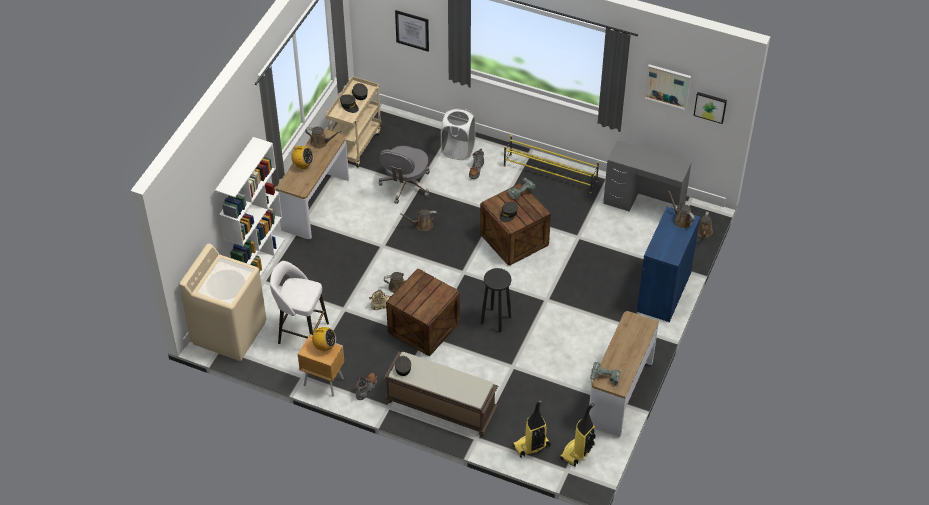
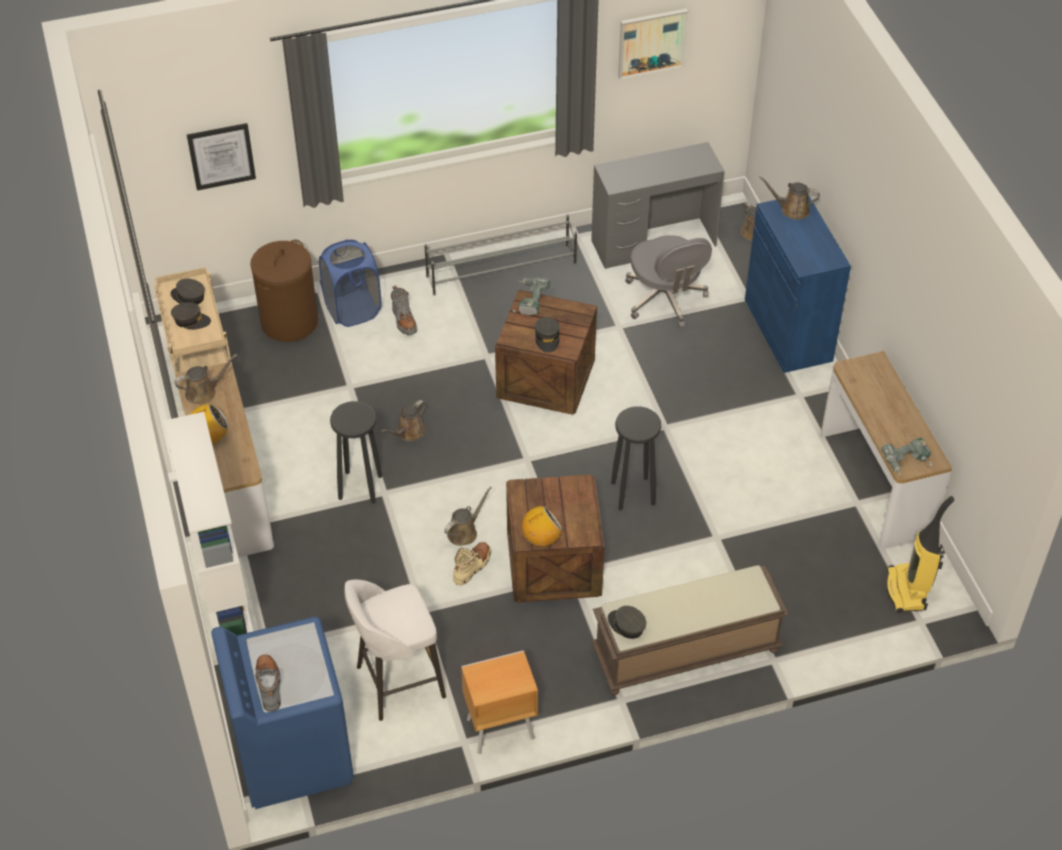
camera: 40 degrees left, 0 degrees up
(229, 332) = (292, 754): beige washing machine -> blue washing machine
(324, 346) = (501, 669): radio -> radio (541, 539)
(366, 388) = (566, 696): grey boot -> grey boot (269, 685)
(375, 236) = (361, 487): none -> black stool
(405, 185) = (331, 395): grey office chair -> grey office chair (665, 299)
(422, 138) = (289, 321): none -> brown laundry basket
(458, 150) = (353, 309): white laundry basket -> blue laundry basket
(531, 447) = (848, 623): vacuum cleaner -> none
(550, 174) = (502, 270): yellow shoe rack -> grey shoe rack
(710, 106) = (718, 44): picture -> none

